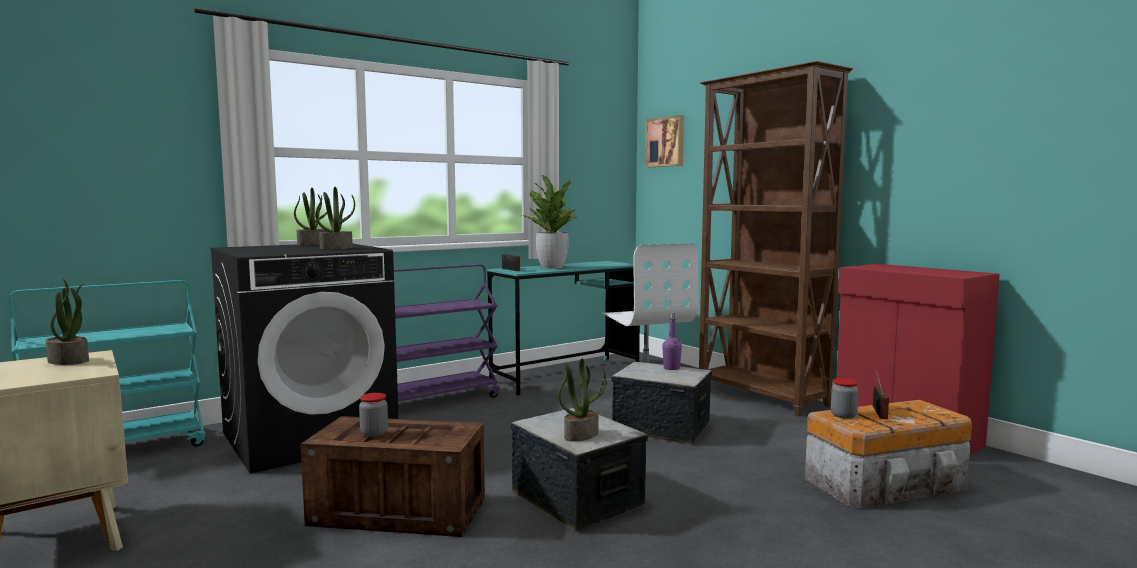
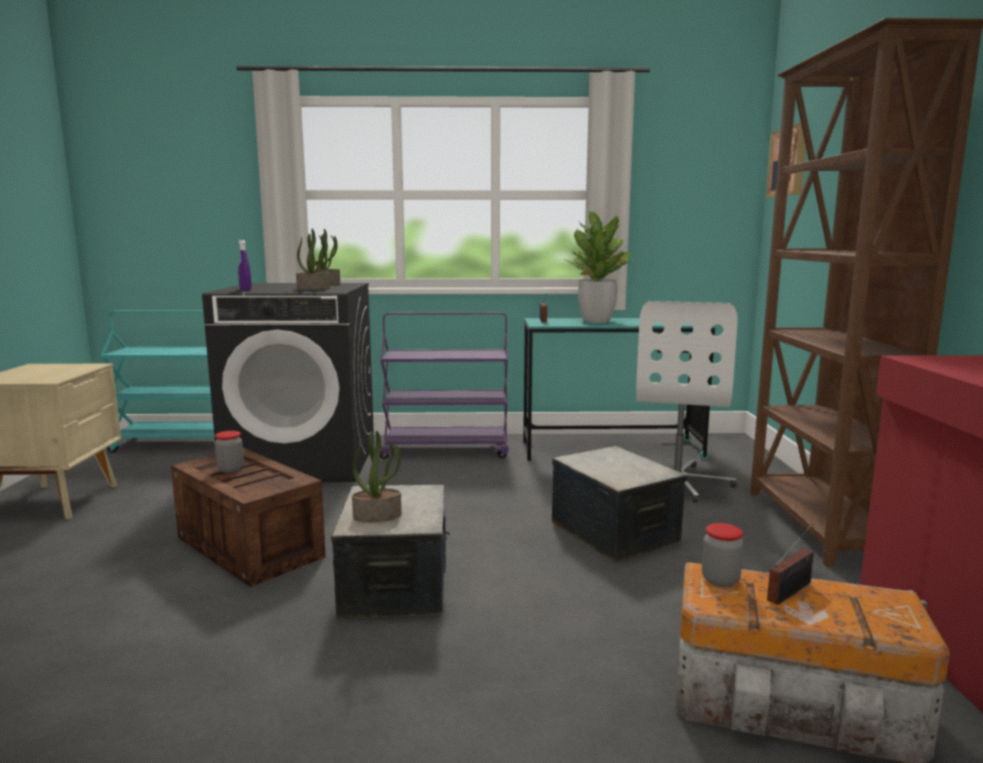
camera: 35 degrees right, 5 degrees up
(69, 361) = (68, 368): potted plant -> none
(267, 252) = (245, 290): none -> purple spray bottle
(671, 368) = (639, 462): purple bottle -> none

